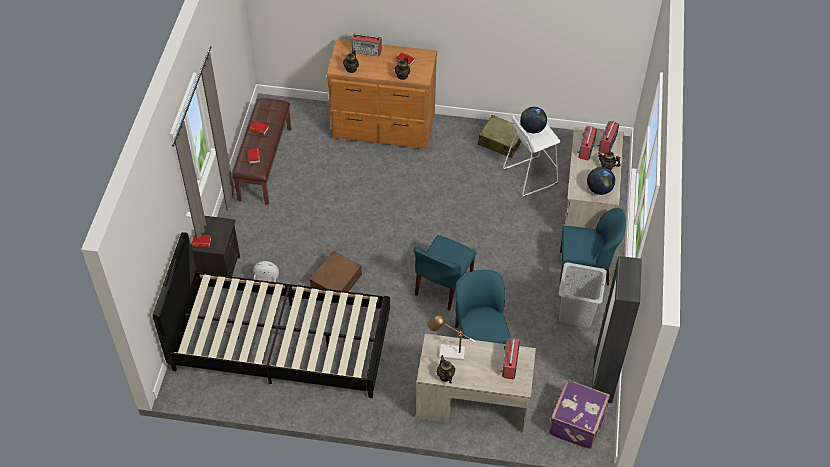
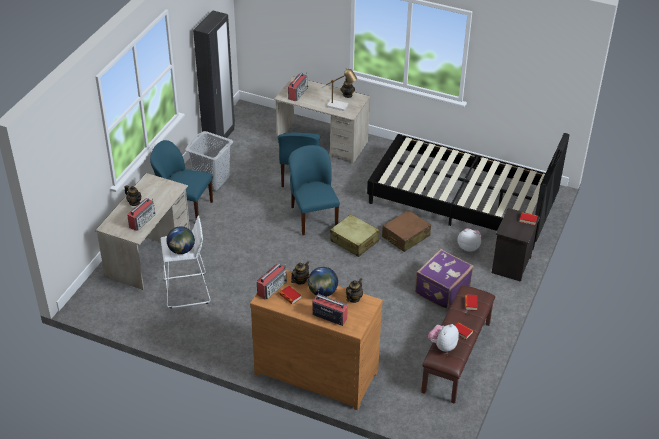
camera: 165 degrees left, 10 degrees down
(274, 115) = (442, 346): none -> plush toy
(442, 286) = (313, 217): blue chair -> blue chair turned 60 degrees counterclockwise
(501, 141) = (196, 331): beige suitcase -> beige suitcase (354, 241)
(577, 423) = (252, 120): purple suitcase -> purple suitcase (441, 290)
(599, 189) = (155, 186): globe -> globe (322, 292)
(607, 143) = (119, 221): radio -> radio (272, 288)

